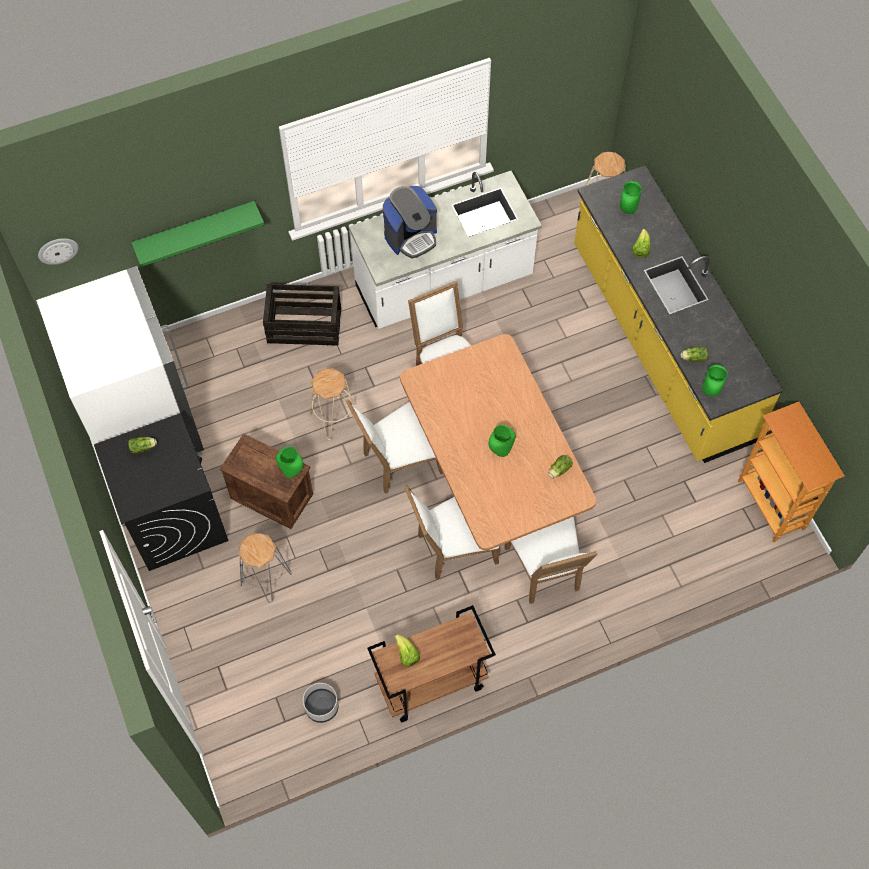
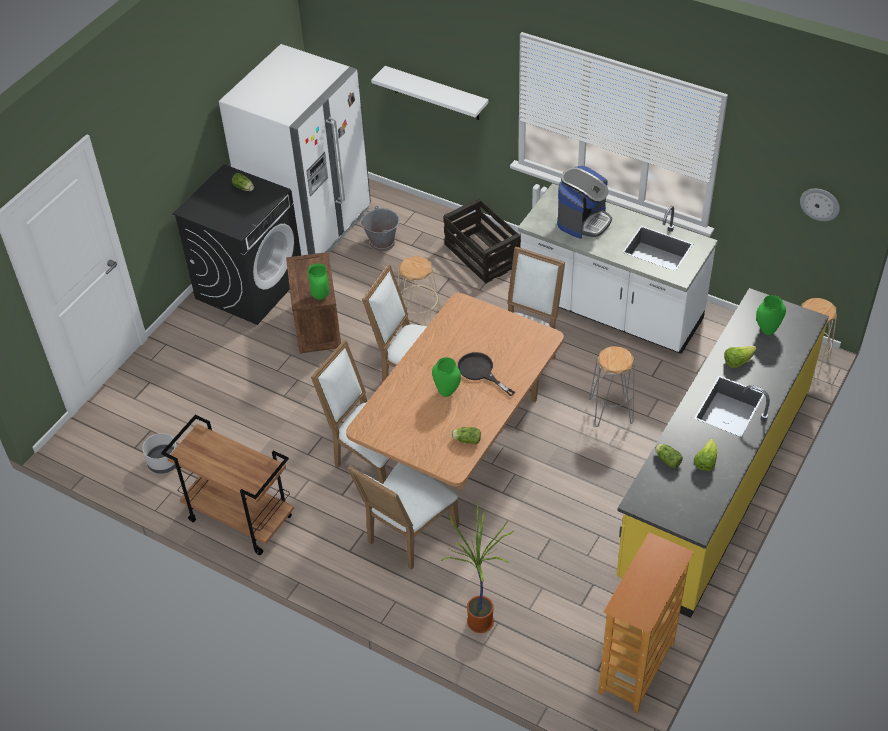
camera: 55 degrees right, 15 degrees down
(57, 250) = (330, 29): wall clock -> wall clock (820, 204)
(195, 230) = (436, 93): green shelf -> white shelf
(220, 386) = (382, 243): none -> grey bucket
(265, 578) = (244, 364): grey stool -> grey stool (610, 410)
(406, 654) = (212, 446): lettuce -> lettuce (705, 461)
(411, 236) = (583, 221): coffee machine -> coffee machine turned 75 degrees counterclockwise
(499, 415) = (480, 372): none -> black frying pan
(662, 577) = (479, 624): none -> potted plant
(709, 392) = (644, 491): green vase -> none

